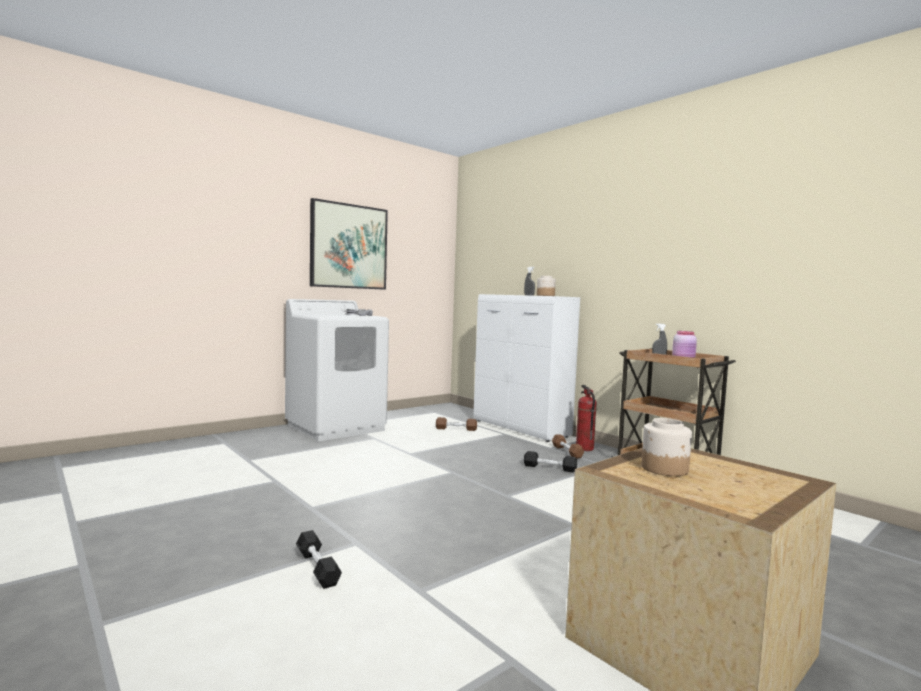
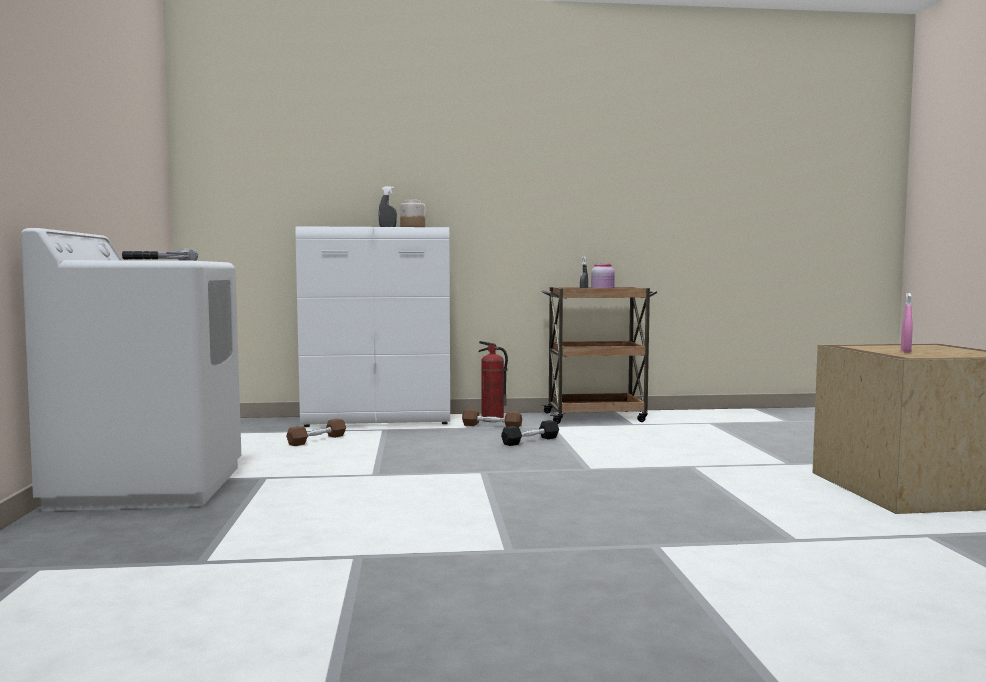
camera: 55 degrees left, 0 degrees up
(317, 568) = (709, 572): black dumbbell -> none
(349, 246) = (78, 124): picture -> none
(665, 469) = (905, 351): jar -> pink spray bottle

